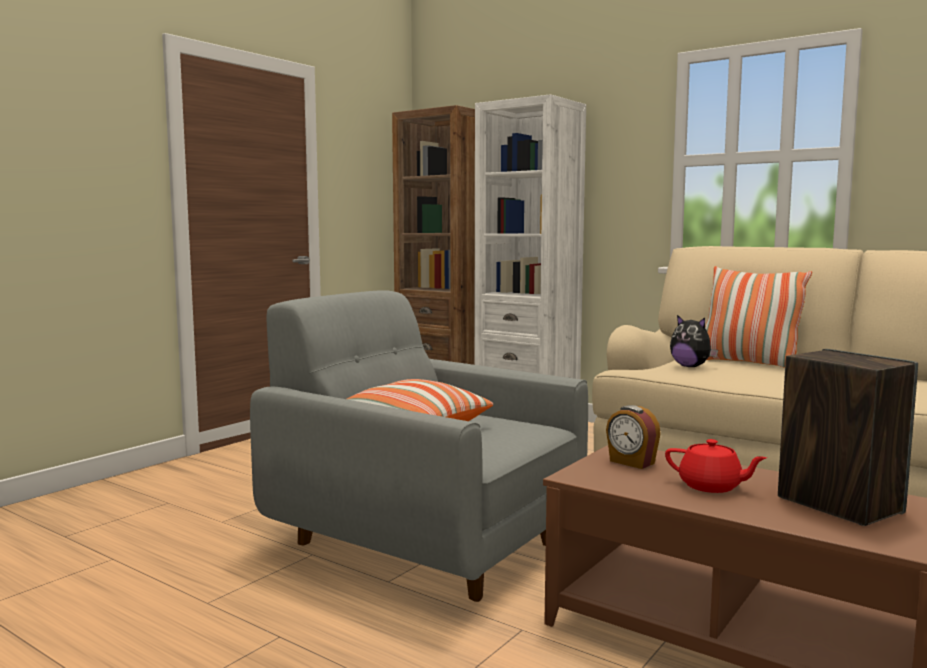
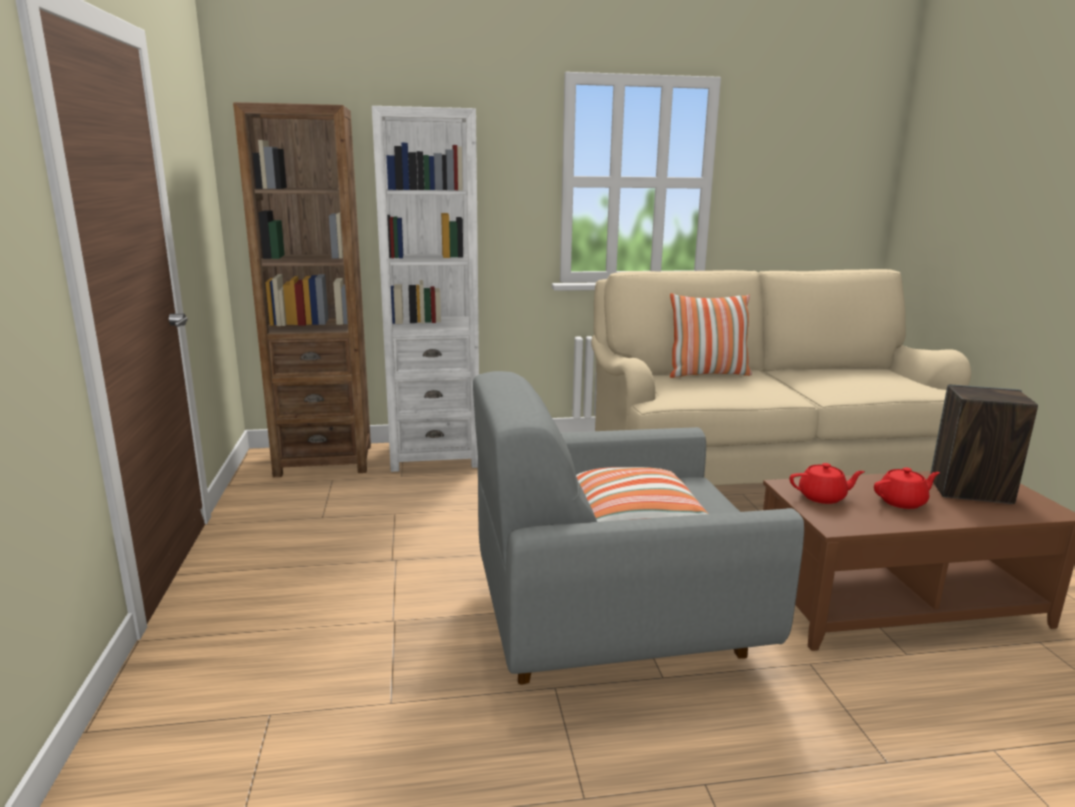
camera: 45 degrees left, 10 degrees up
(631, 462) = (823, 497): alarm clock -> red teapot
(690, 367) = (695, 388): plush toy -> none

